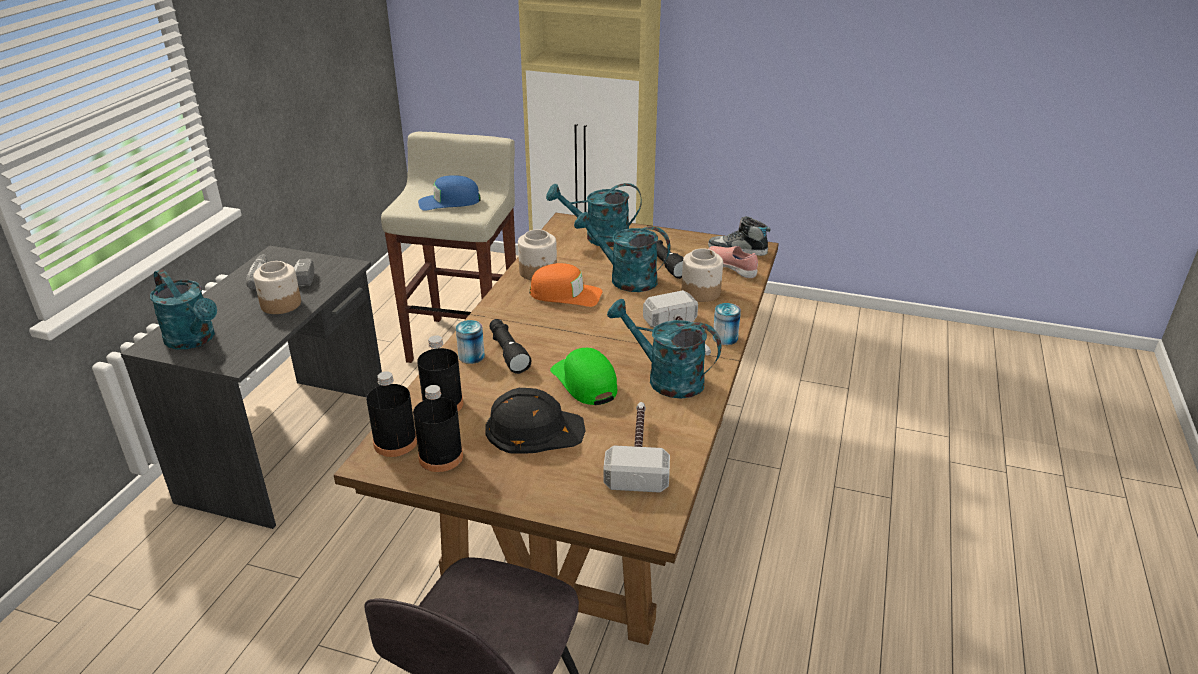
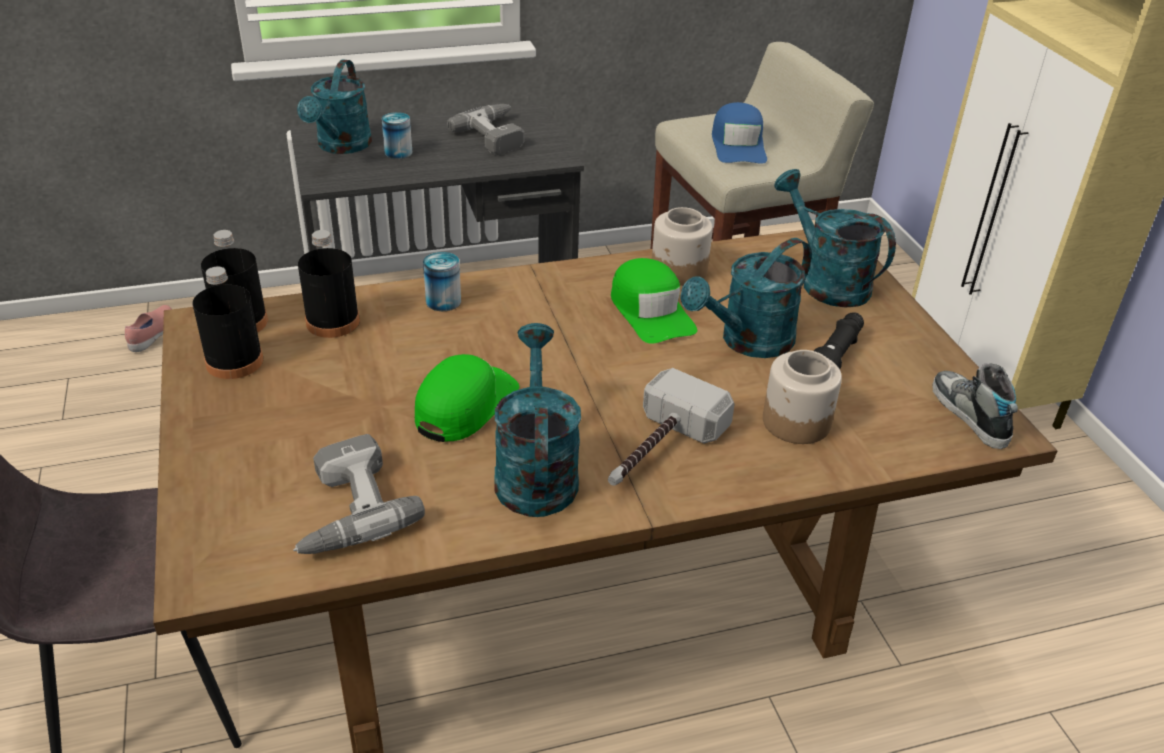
camera: 55 degrees right, 5 degrees up
(281, 304) = (444, 157): jar -> none
(449, 202) = (738, 145): blue cap -> blue cap turned 135 degrees counterclockwise
(507, 352) = (475, 322): black flashlight -> none
(533, 429) = (334, 404): black hard hat -> none
(565, 294) = (651, 311): orange cap -> green cap
(625, 279) = (747, 342): turquoise watering can -> turquoise watering can turned 120 degrees counterclockwise
(638, 453) = (345, 509): hammer -> power drill
(725, 338) = (697, 491): can -> can (398, 152)
(732, 268) = (906, 428): pink shoe -> pink shoe (153, 335)

